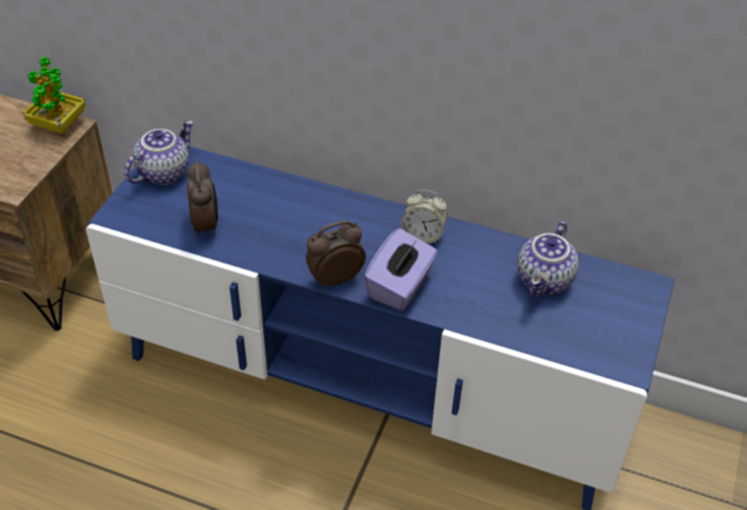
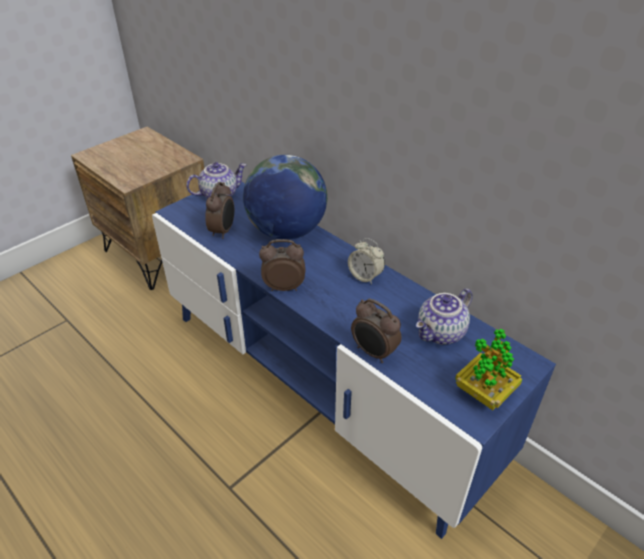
camera: 25 degrees right, 5 degrees down
(58, 124) = (179, 156): potted plant -> potted plant (484, 392)
(289, 202) = (286, 231): none -> globe
(400, 286) = (326, 305): purple tissue box -> none
(486, 328) = (373, 353): none -> alarm clock

